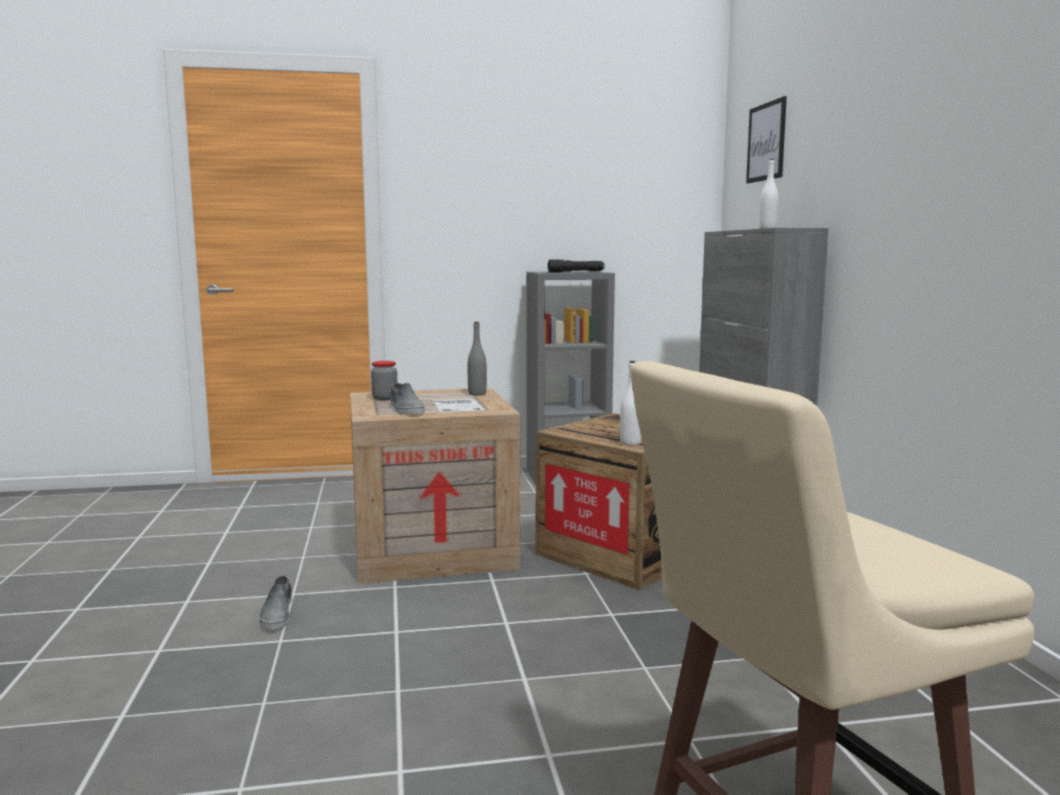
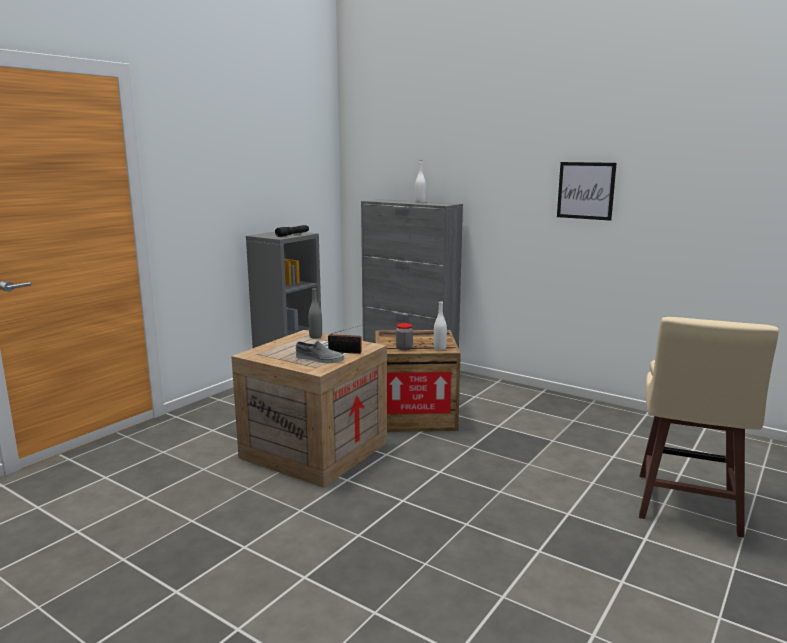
camera: 45 degrees left, 5 degrees up
(277, 614) = (320, 524): grey shoe -> none
(384, 398) = (274, 354): jar -> jar (404, 348)
(454, 410) = (346, 352): none -> radio
(766, 142) = (392, 143): picture -> picture (586, 190)

